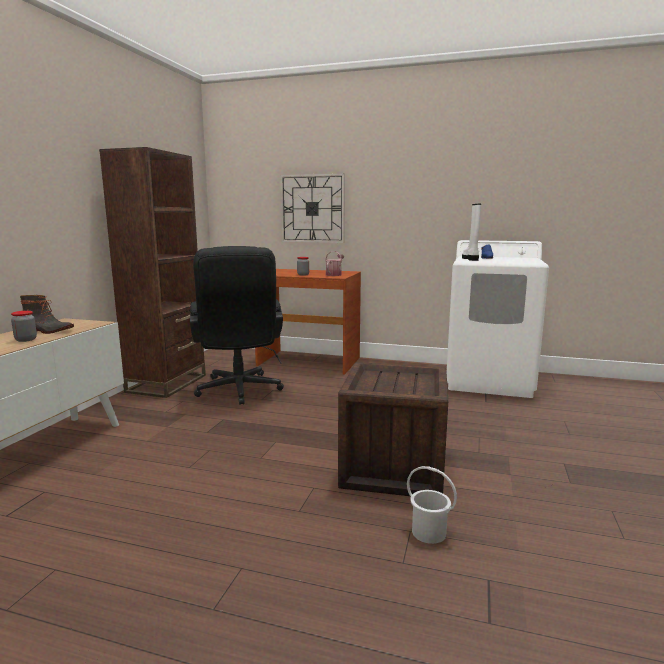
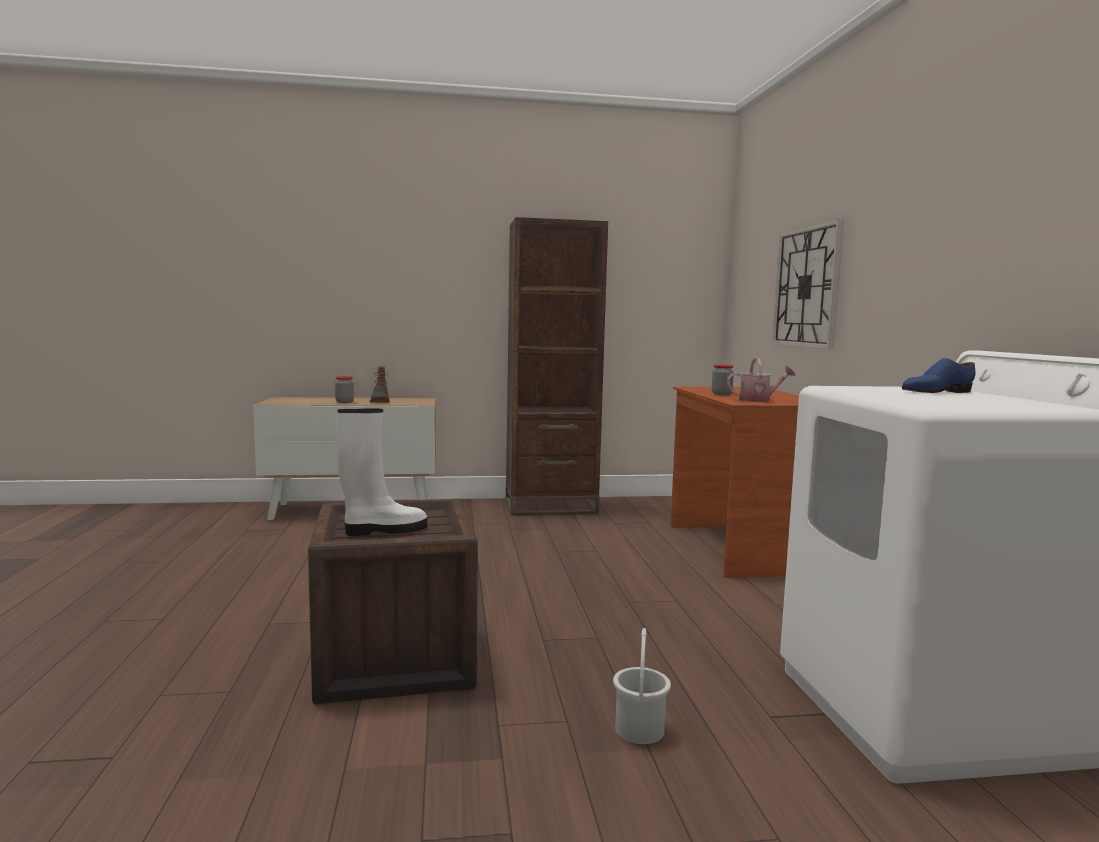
camera: 65 degrees right, 5 degrees down
(239, 391) = (567, 537): black office chair -> none
(428, 532) = (226, 704): white bucket -> white bucket (640, 729)
(471, 259) = (875, 388): white boot -> white boot (383, 530)

